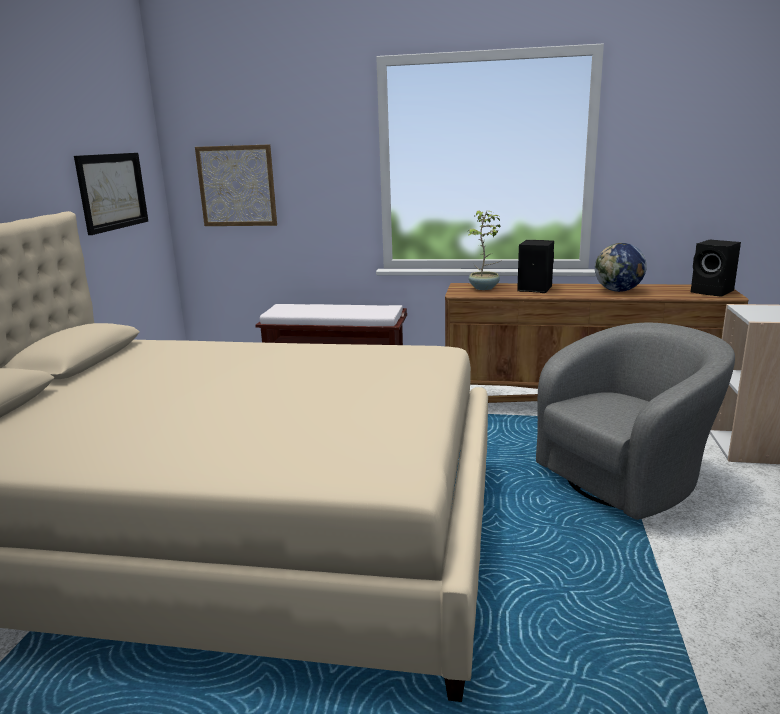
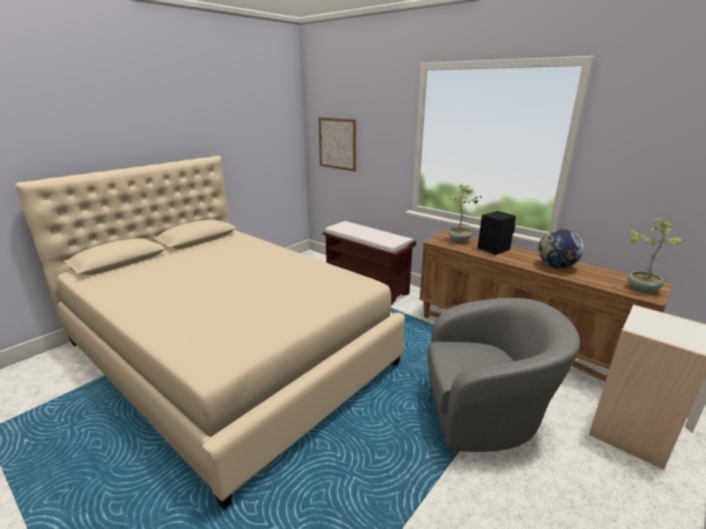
camera: 30 degrees right, 5 degrees up
(112, 191) = (260, 143): picture -> none
(713, 292) = (641, 288): black speaker -> potted plant

